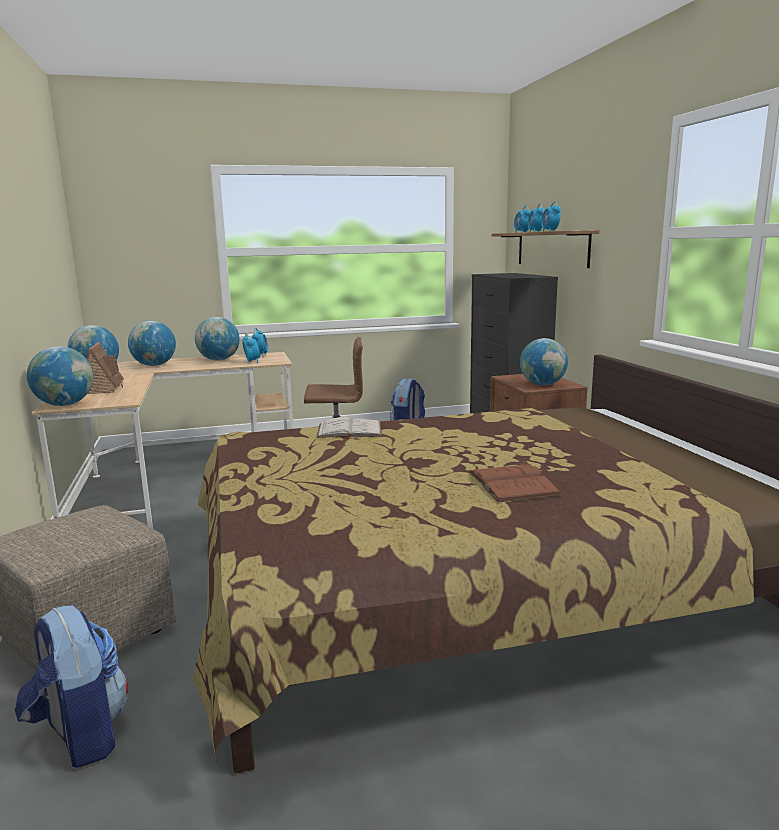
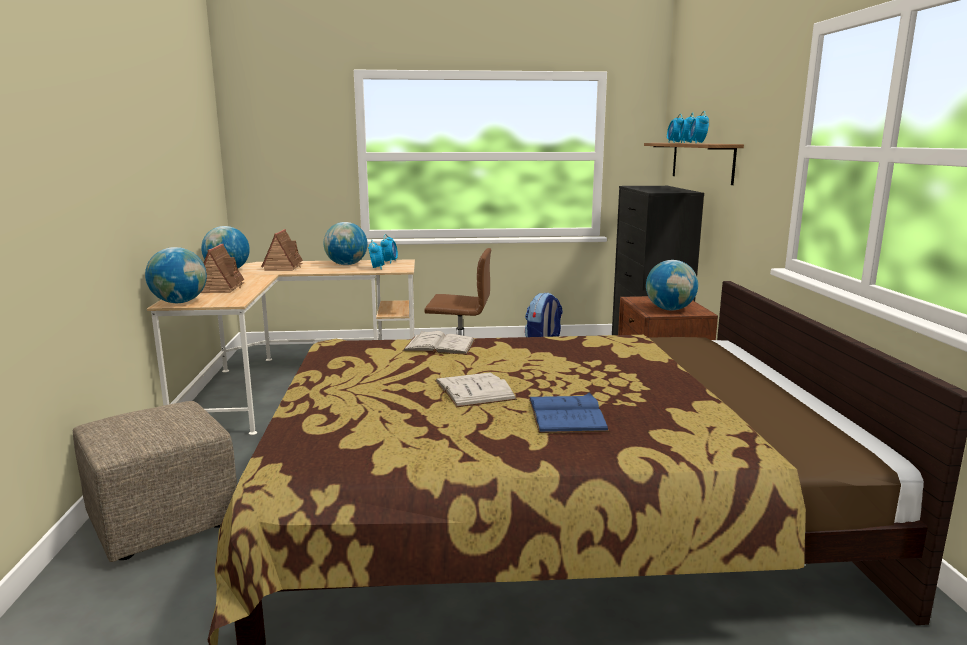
camera: 10 degrees right, 0 degrees up
(80, 735) = (123, 612): backpack -> none
(154, 365) = (283, 267): globe -> toy house
(411, 468) = (474, 390): none -> white book
(512, 483) = (566, 414): brown book -> blue book

